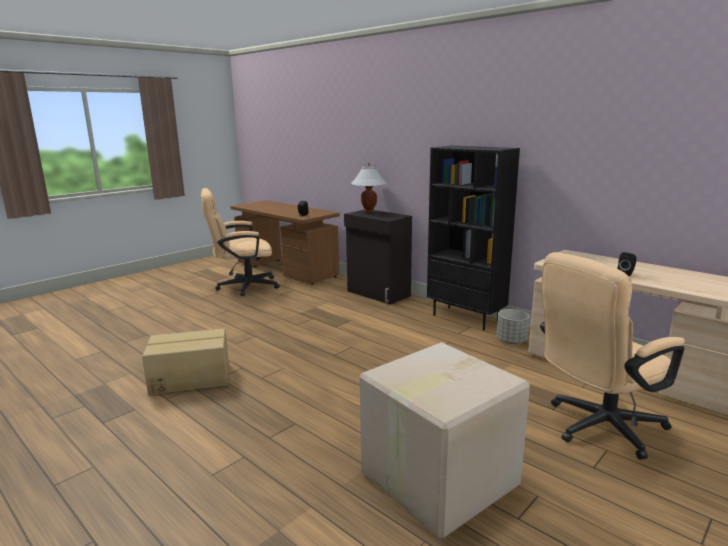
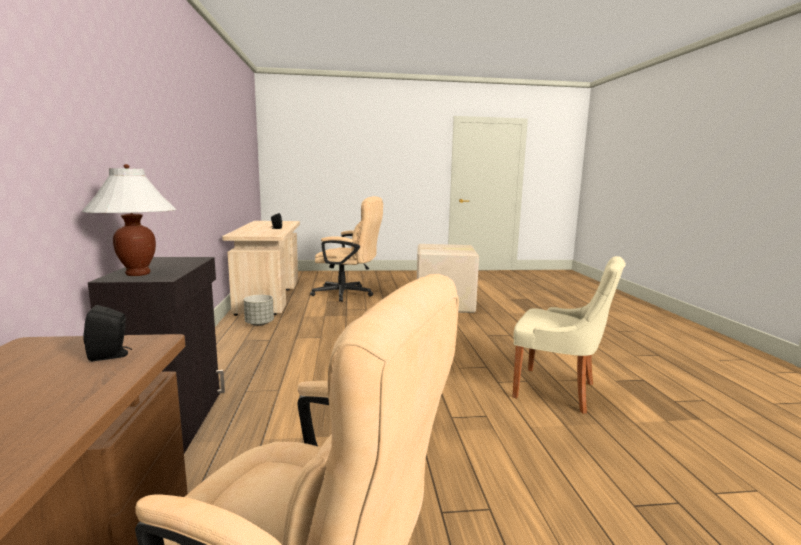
camera: 140 degrees left, 5 degrees down
(190, 378) = (558, 390): cardboard box -> beige chair
(466, 318) = (222, 347): black bookcase -> none

